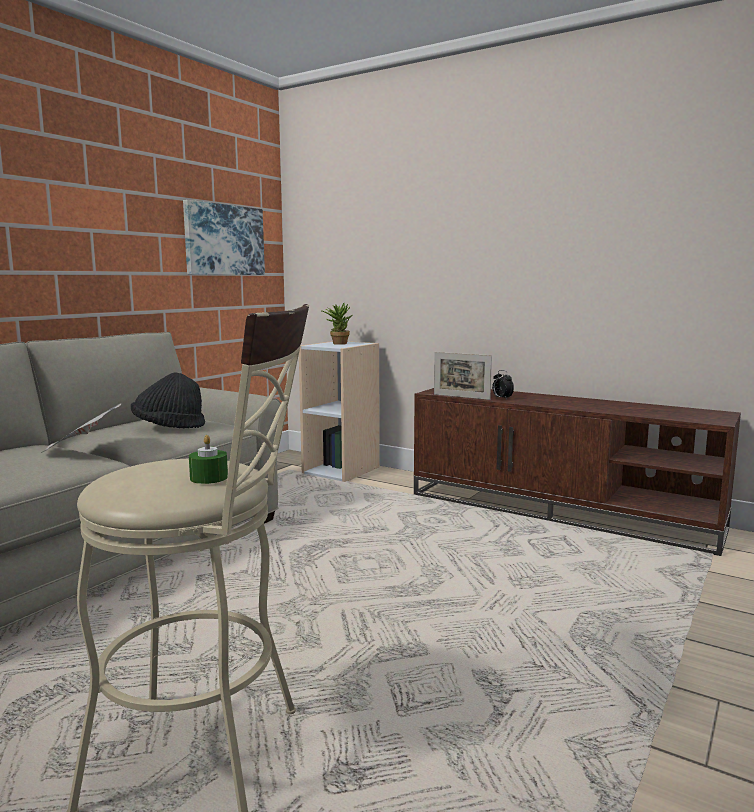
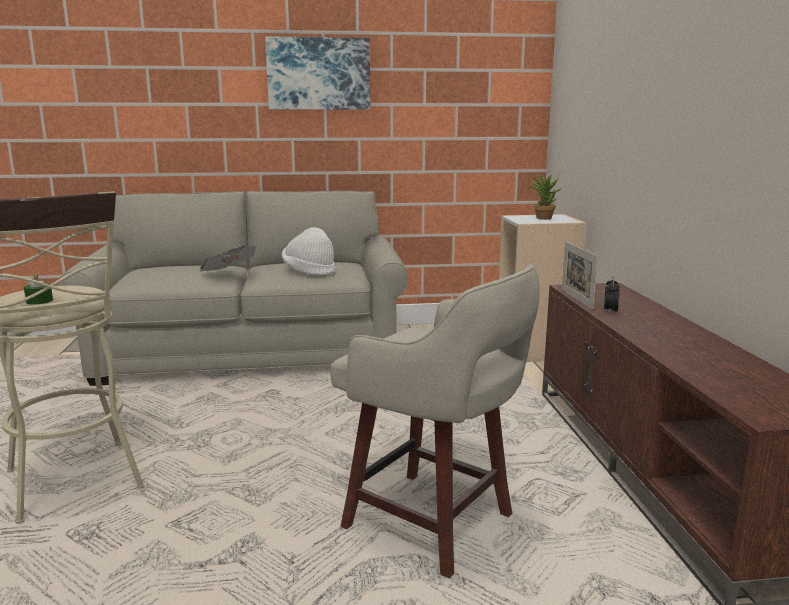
camera: 50 degrees right, 5 degrees up
(169, 428) = (309, 271): black hat -> white hat
(224, 240) = (465, 105): picture -> picture (318, 74)
(546, 593) = (434, 524): none -> beige stool

